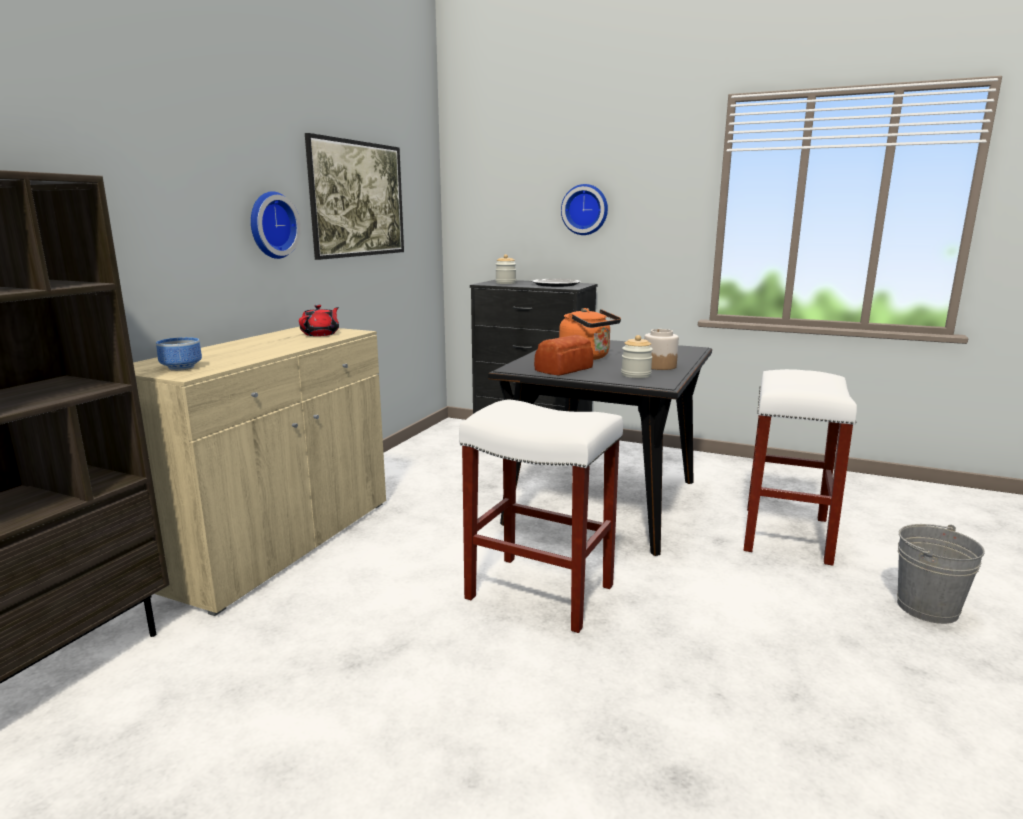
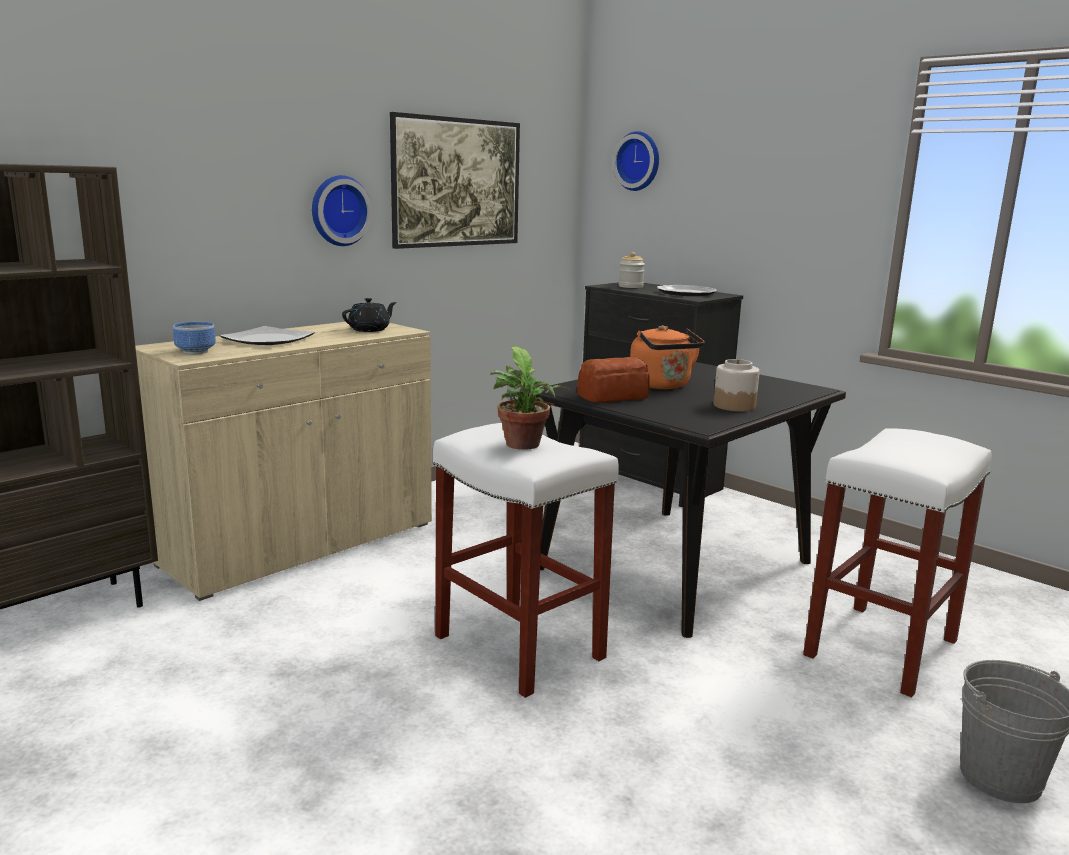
camera: 20 degrees right, 0 degrees up
(237, 351) = (267, 340): none -> plate
(321, 334) = (370, 330): red teapot -> black teapot
(545, 417) = (523, 446): none -> potted plant
(585, 209) = (737, 201): wall clock -> wall clock (639, 161)
(636, 375) = (687, 413): jar -> none

